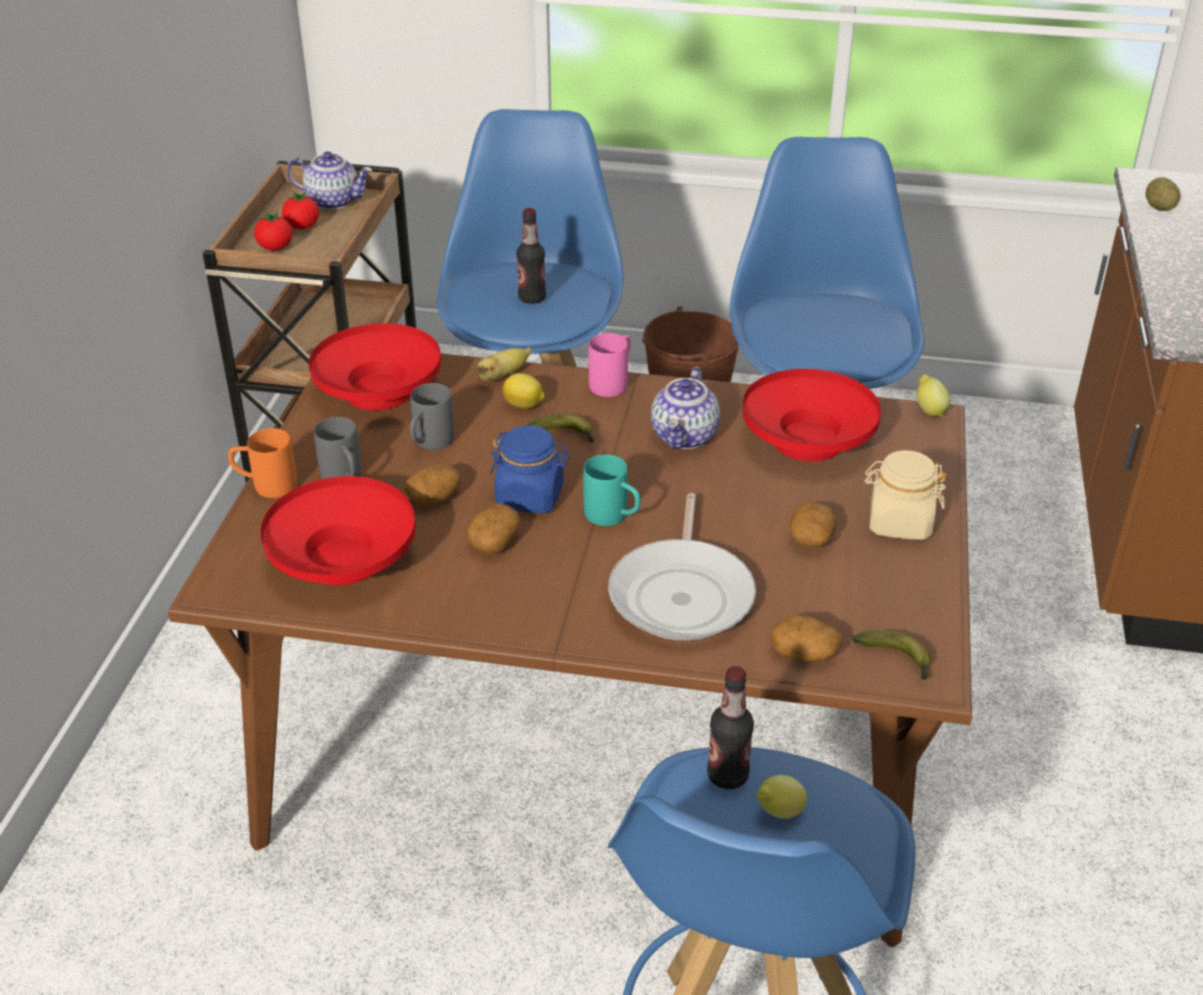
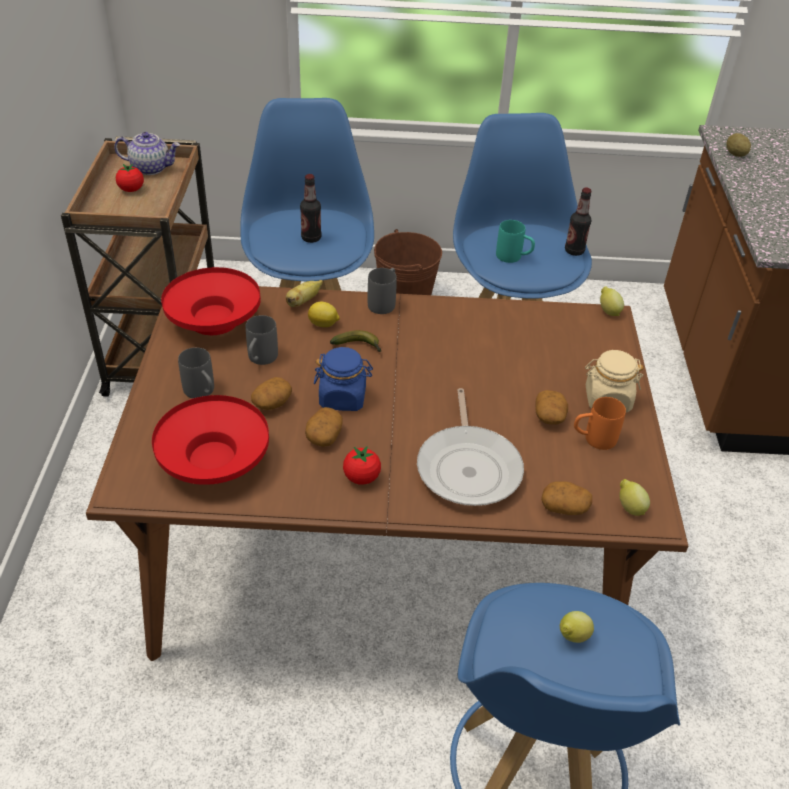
camera: 10 degrees left, 5 degrees up
(265, 486) = (143, 402): orange mug -> orange mug (593, 439)
(275, 248) = (114, 207): tomato -> tomato (361, 477)
(613, 382) = (384, 302): pink mug -> grey mug
(613, 517) = (406, 410): turquoise mug -> turquoise mug (514, 257)
(685, 436) = (444, 342): teapot -> none
(727, 776) = (530, 610): bottle -> bottle (574, 251)
(807, 440) = (530, 340): red bowl -> none
(897, 660) = (629, 508): banana -> lemon

